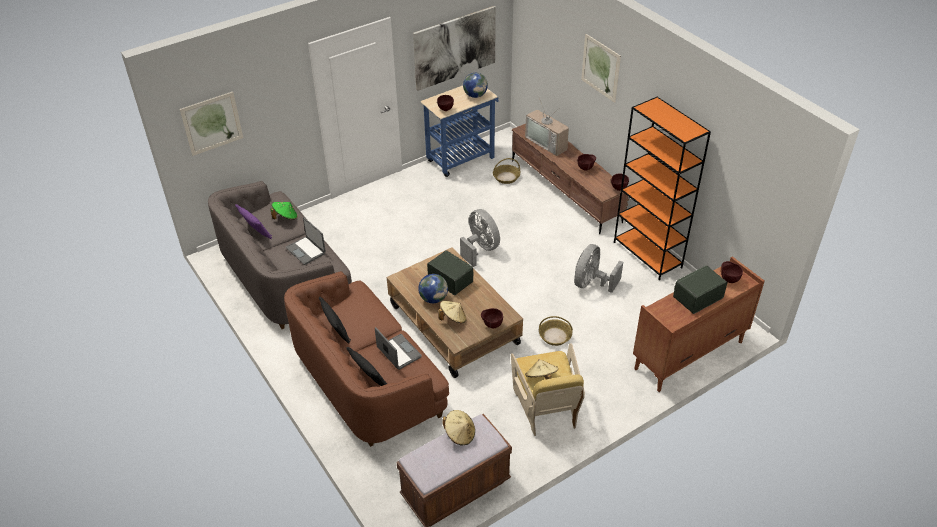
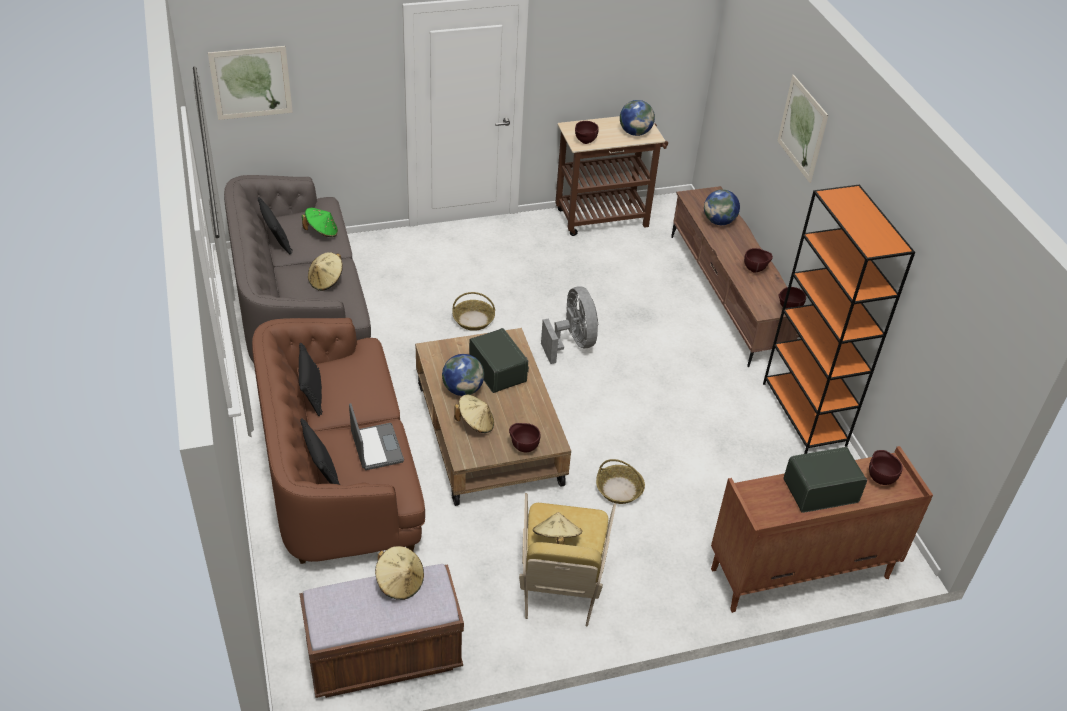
camera: 15 degrees right, 0 degrees up
(255, 231) = (276, 239): purple pillow -> black pillow
(306, 250) = (326, 281): laptop -> beige hat
(455, 47) = (621, 59): picture -> none
(461, 159) = (603, 218): blue cart -> brown cart
(506, 177) = (653, 257): basket -> basket (473, 320)
(548, 142) = (719, 221): television -> globe
(591, 283) = (705, 431): grey fan -> none

